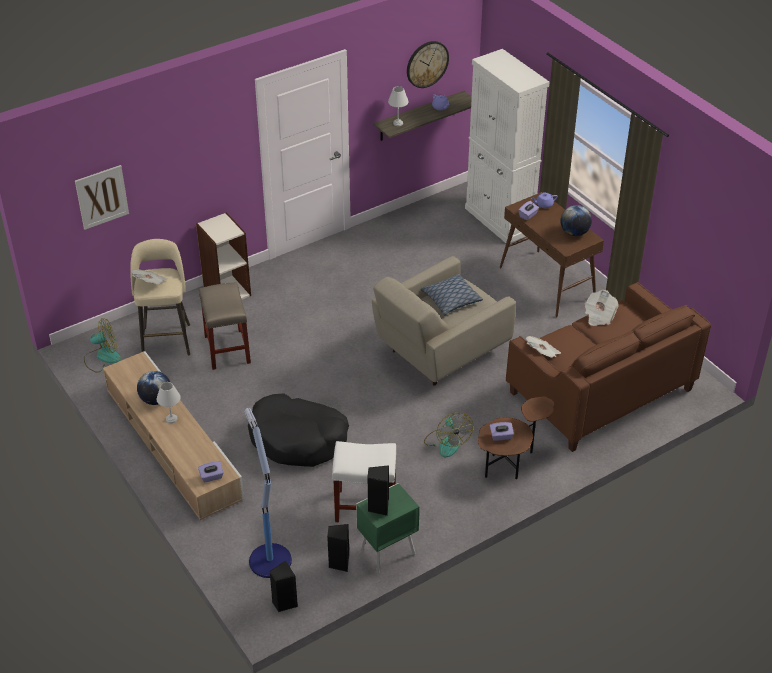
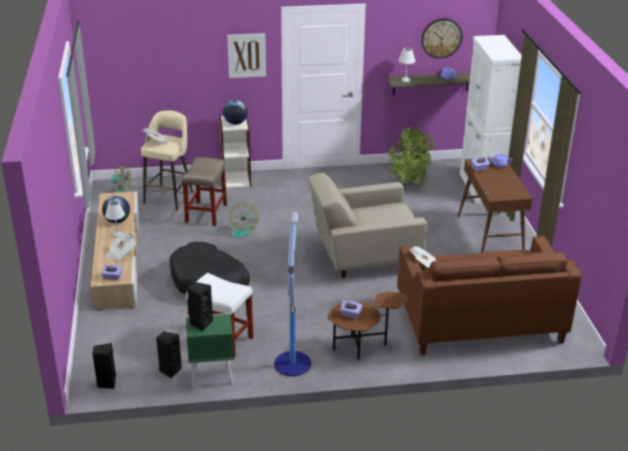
camera: 25 degrees right, 10 degrees down
(102, 197) = (142, 68): picture -> picture (246, 55)
(269, 559) = (121, 351): floor lamp -> floor lamp (292, 362)
(423, 238) = (410, 184): none -> potted plant
(447, 442) = (321, 317): fan -> fan (242, 230)
(451, 300) = (381, 213): pillow -> none
(574, 233) = (510, 188): globe -> globe (235, 123)
(599, 316) = (496, 253): newspaper -> newspaper (121, 254)

